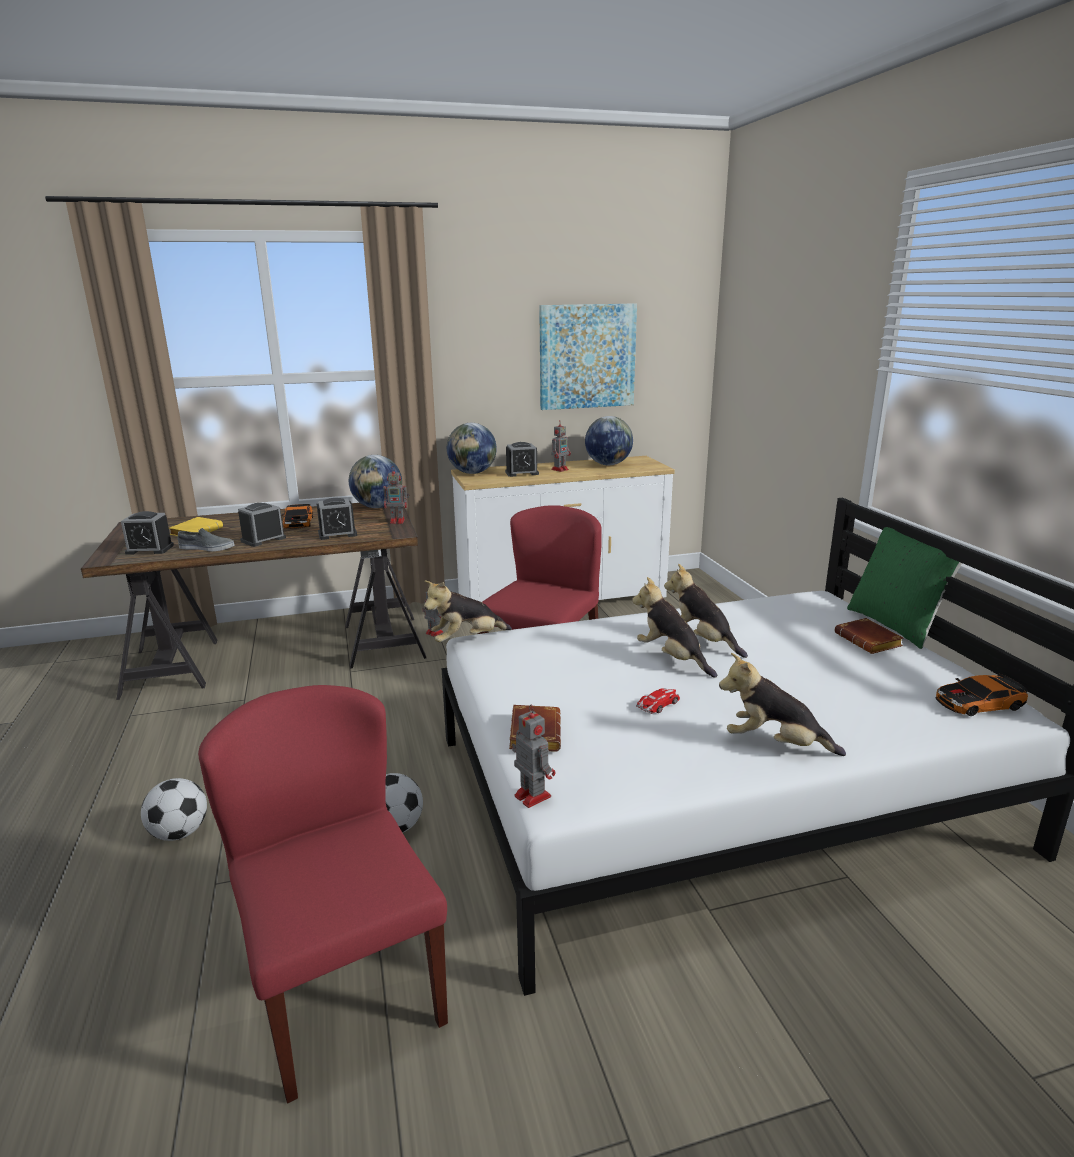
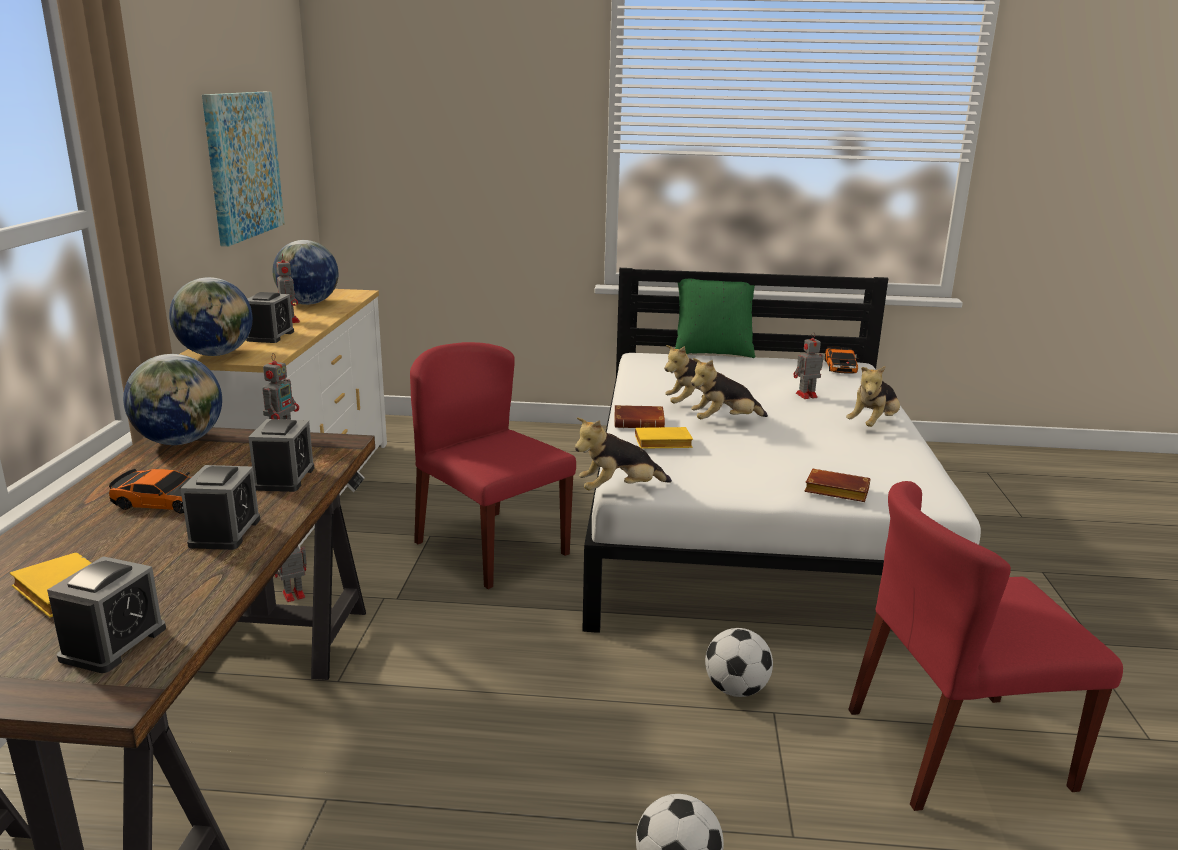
camera: 70 degrees left, 0 degrees up
(206, 548) = (198, 583): grey shoe -> none
(263, 539) = (225, 532): alarm clock -> alarm clock turned 150 degrees counterclockwise
(466, 640) = (619, 490): plush toy -> plush toy turned 75 degrees clockwise
(531, 795) = (927, 508): toy robot -> toy robot (805, 395)
(579, 639) = (661, 444): none -> yellow book
(659, 704) = (801, 442): toy car -> none
(870, 641) = (735, 365): brown book -> brown book (640, 422)

